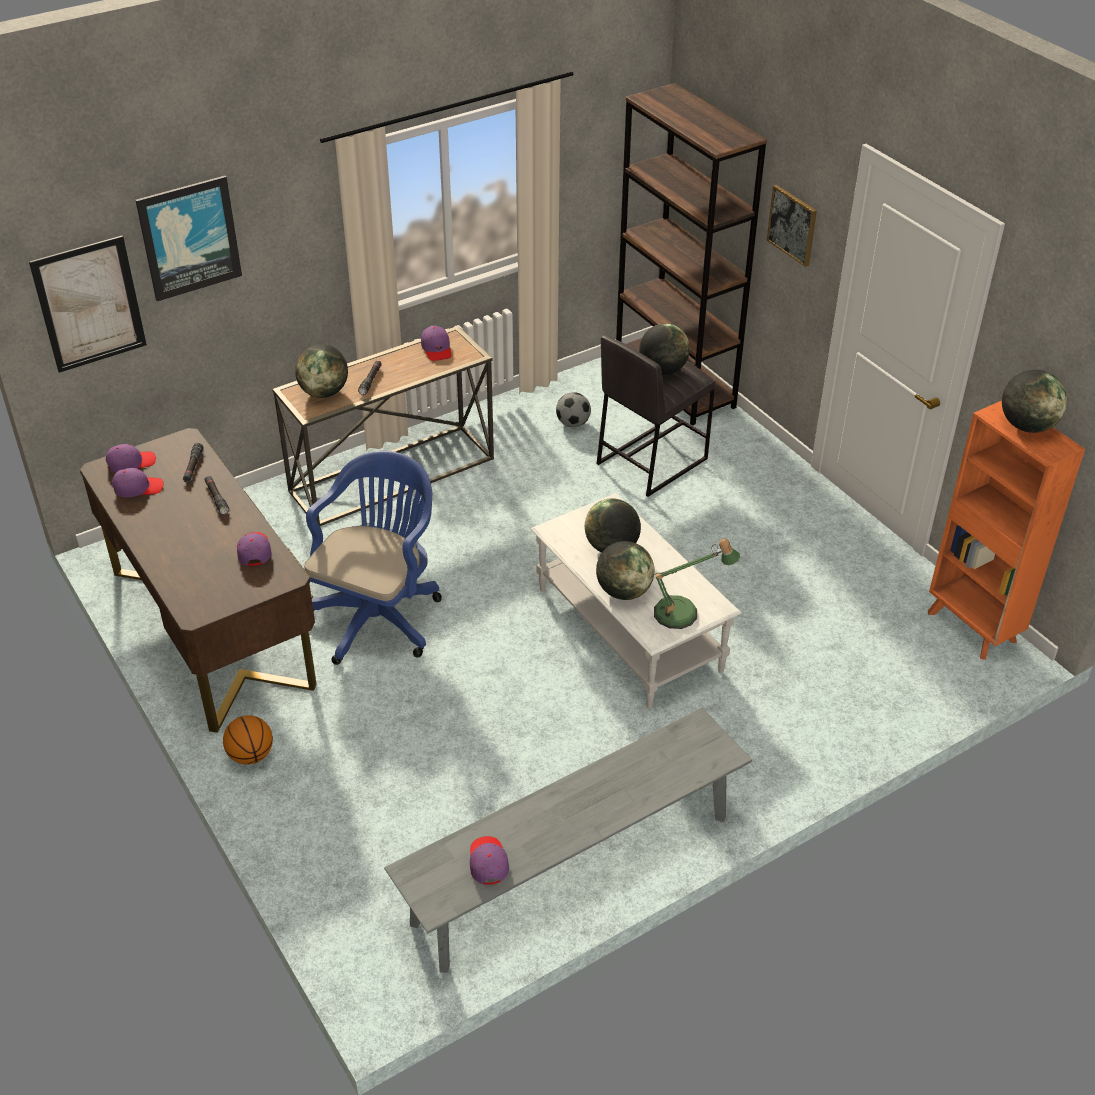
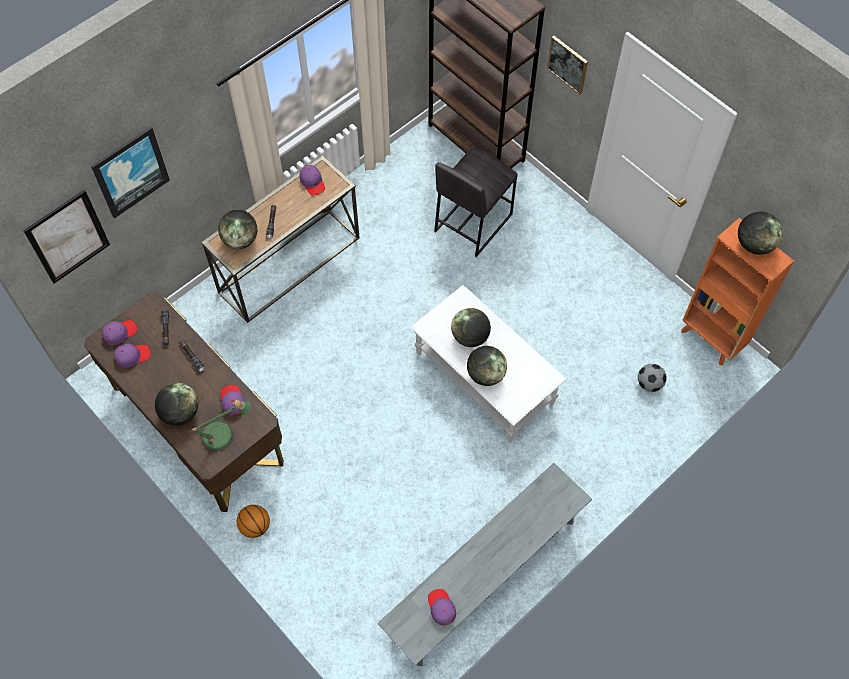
camera: 10 degrees left, 20 degrees up
(379, 615) = (311, 394): blue office chair -> none
(573, 424) = (410, 195): football -> football (649, 384)
(663, 370) = (479, 172): globe -> globe (180, 413)
(684, 613) = (529, 387): table lamp -> table lamp (223, 435)

